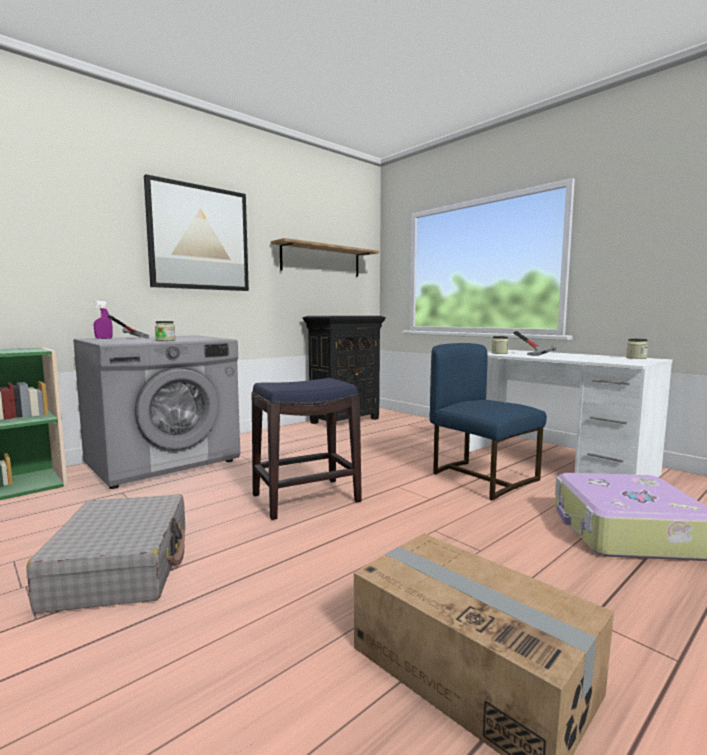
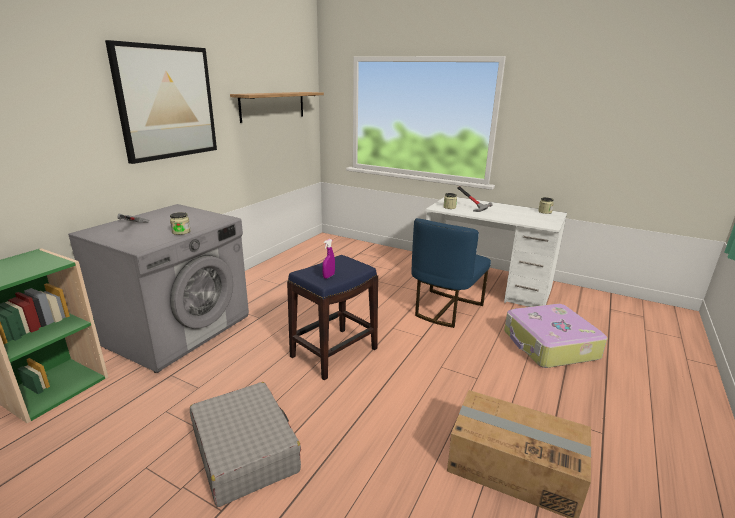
camera: 20 degrees left, 15 degrees up
(104, 338) = (103, 230): purple spray bottle -> purple spray bottle (328, 276)
(345, 420) = (304, 253): black cabinet -> none
(481, 478) = (445, 309): blue chair -> blue chair turned 90 degrees counterclockwise

